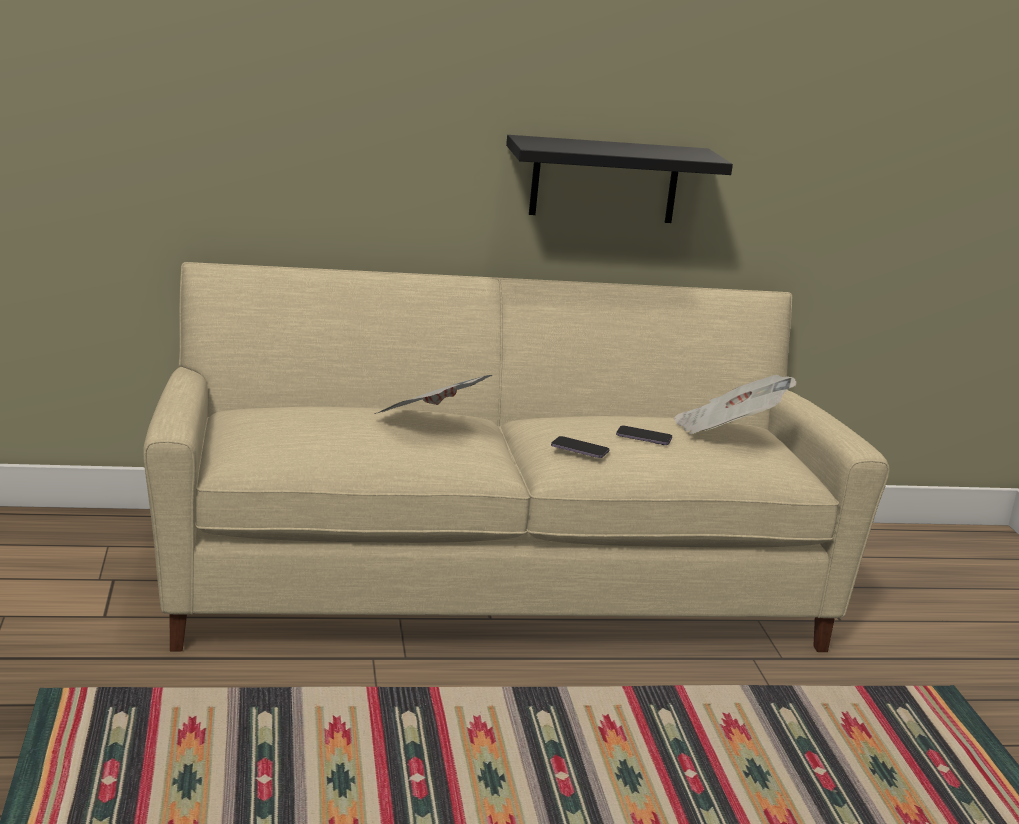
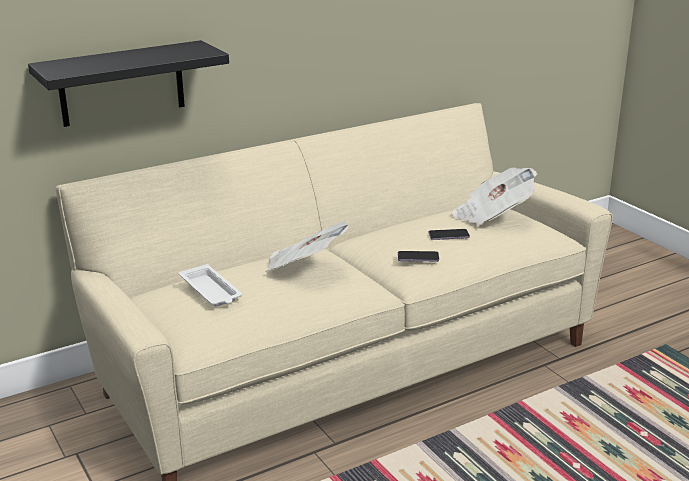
camera: 20 degrees left, 5 degrees up
(297, 418) = (211, 291): none -> white tray
(604, 180) = (350, 50): black shelf -> black shelf (122, 84)

